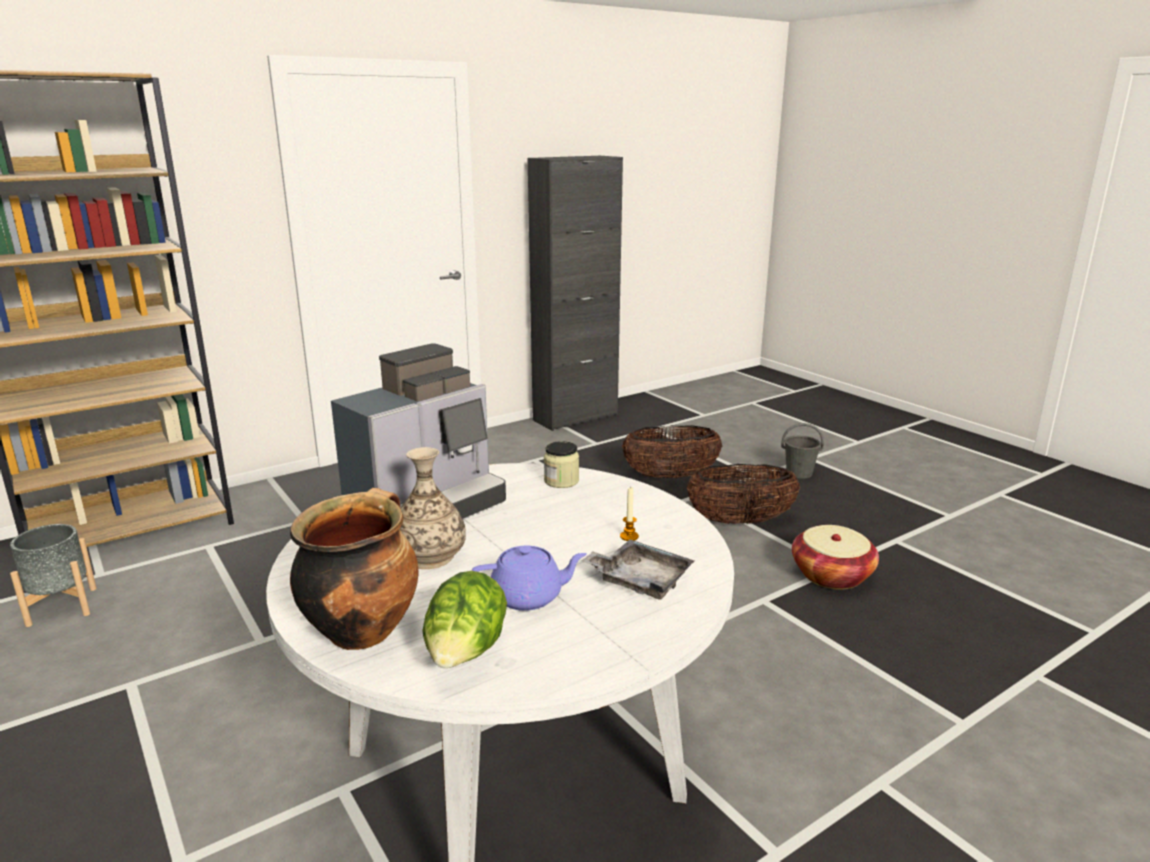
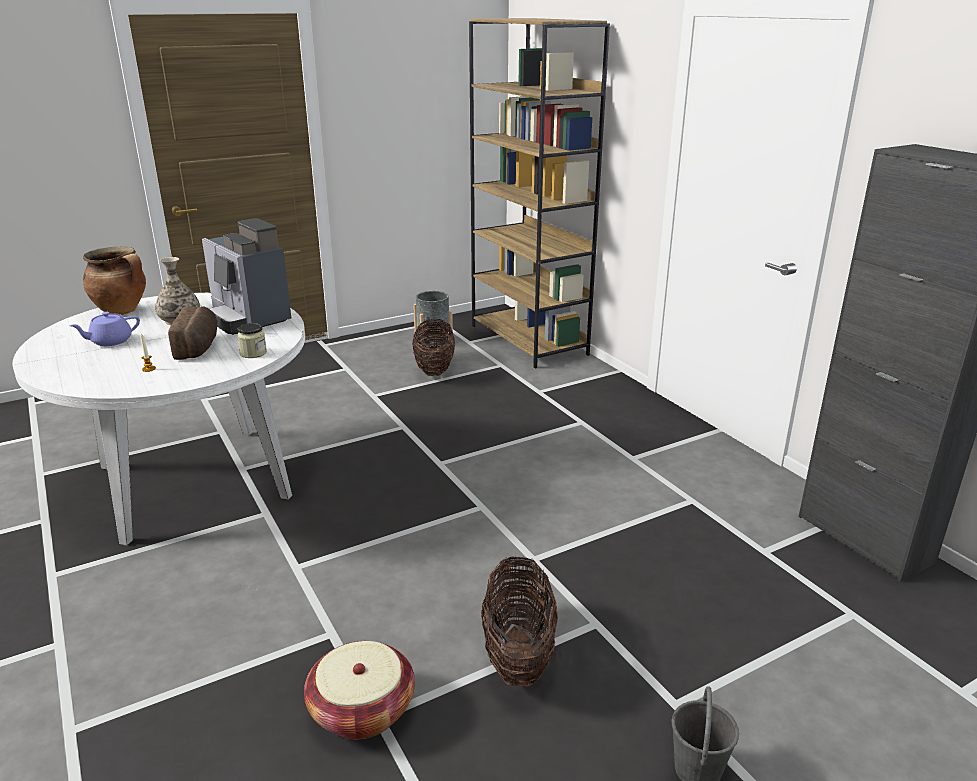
camera: 95 degrees right, 5 degrees up
(465, 655) = (76, 329): lettuce -> none
(528, 597) = (110, 341): purple teapot -> purple teapot turned 60 degrees clockwise
(545, 518) = (199, 347): none -> bread
(639, 580) = (93, 368): grey tray -> none
(670, 476) = (659, 608): basket -> basket (434, 369)

